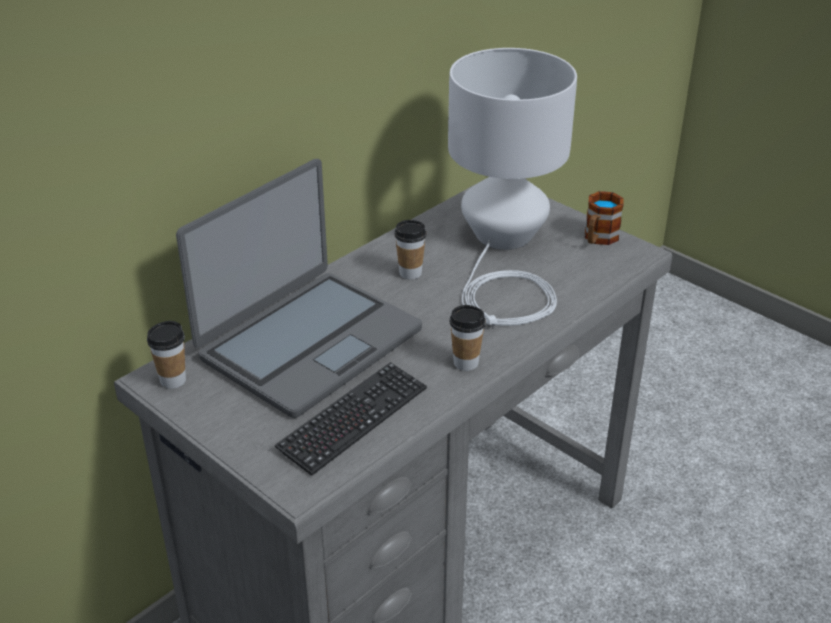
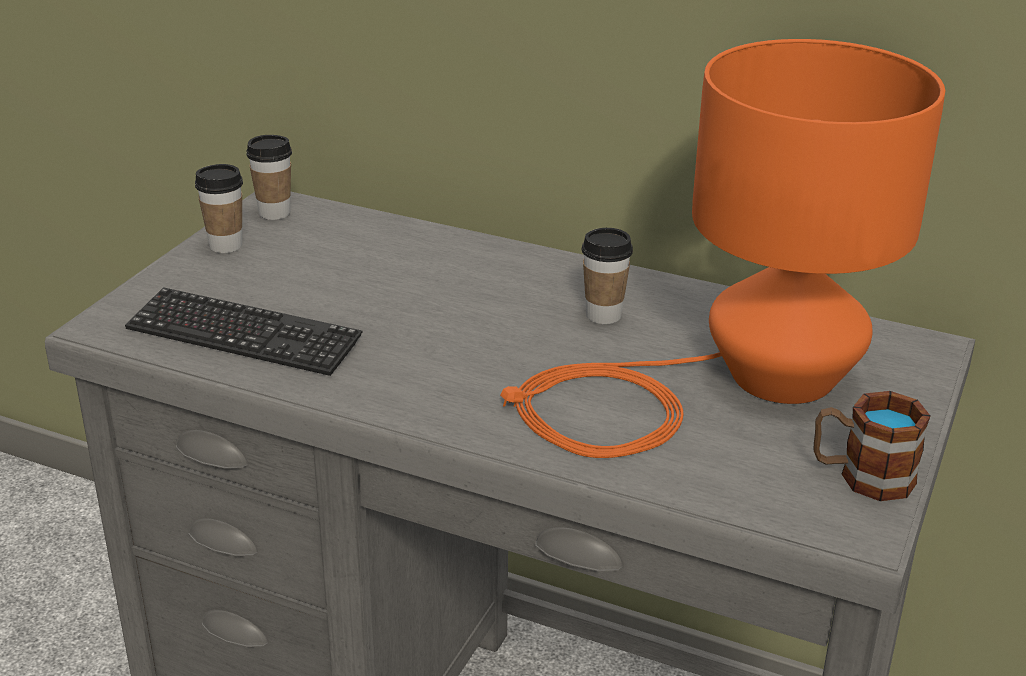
camera: 70 degrees right, 5 degrees down
(308, 343) = (390, 275): laptop -> none
(466, 363) = (406, 398): cup -> cup (226, 245)
(505, 258) = (712, 388): grey table lamp -> orange table lamp

